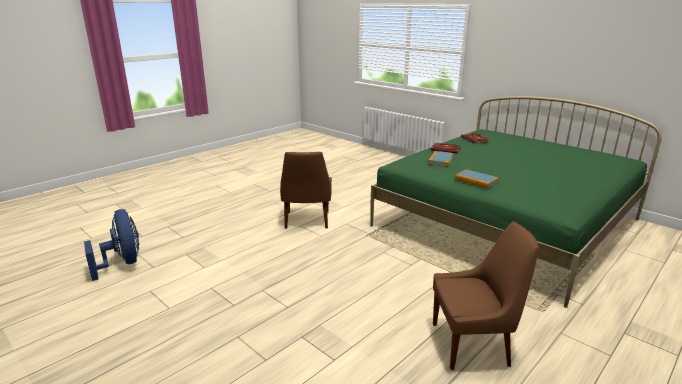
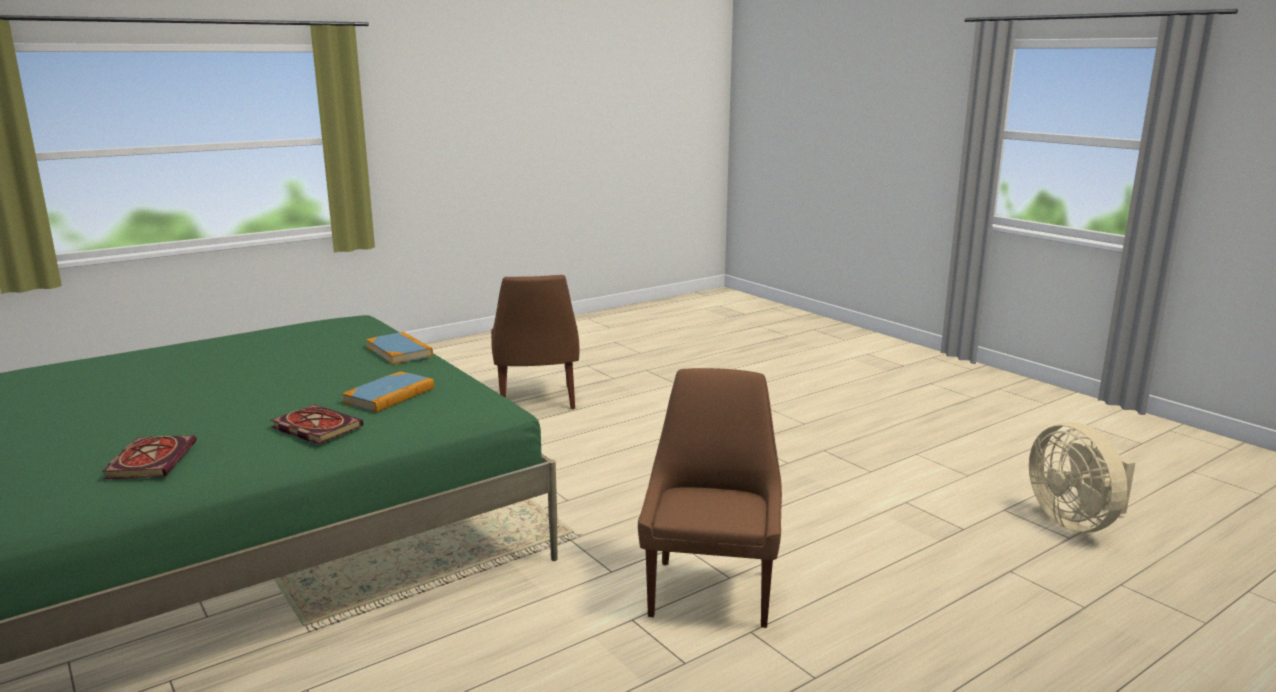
camera: 170 degrees left, 5 degrees down
(122, 263) = (1075, 521): blue fan -> beige fan
(473, 344) = (536, 401): brown chair -> brown chair turned 105 degrees counterclockwise

